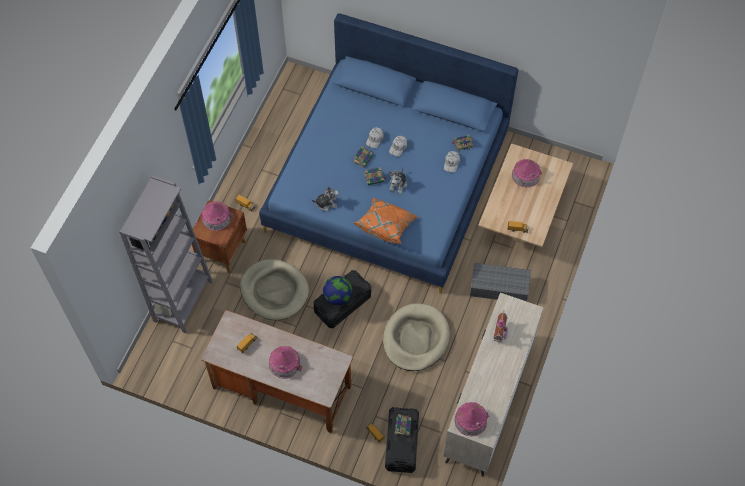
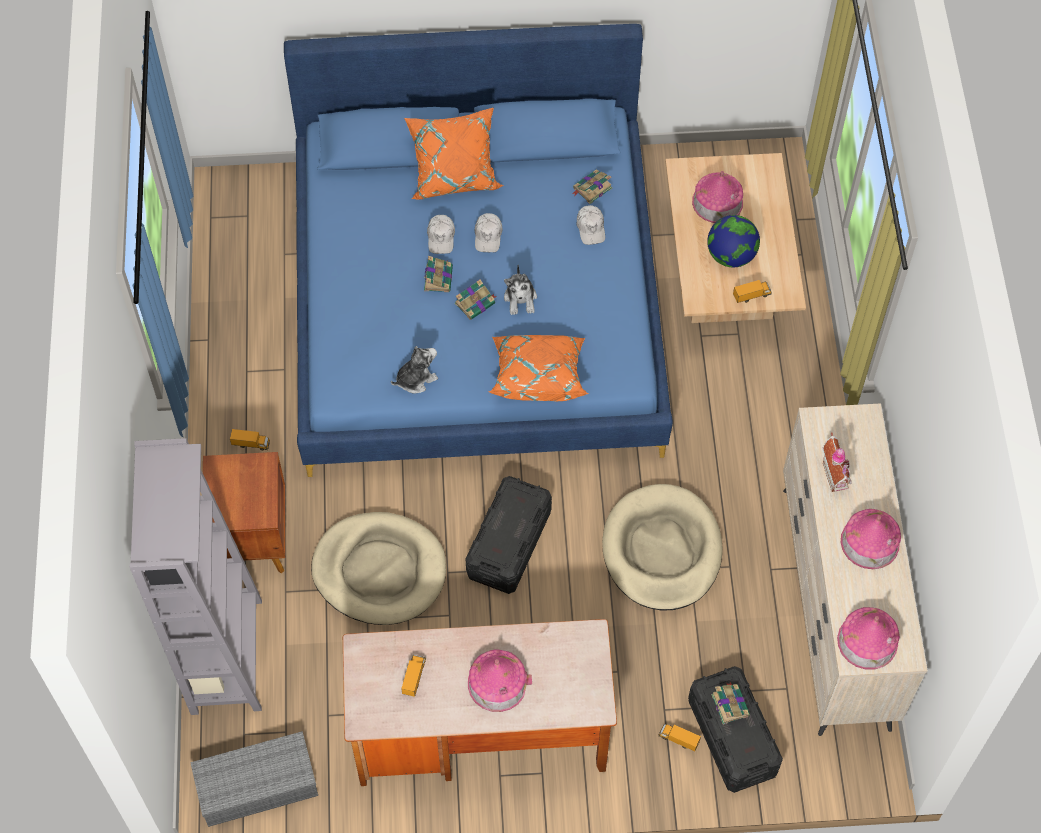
camera: 25 degrees left, 0 degrees up
(216, 218) = (235, 482): toy house -> toy house (869, 542)
(338, 297) = (504, 533): globe -> globe (731, 255)
(398, 111) = (454, 176): none -> orange pillow
(500, 287) = (753, 406): grey storage box -> grey storage box (258, 783)

